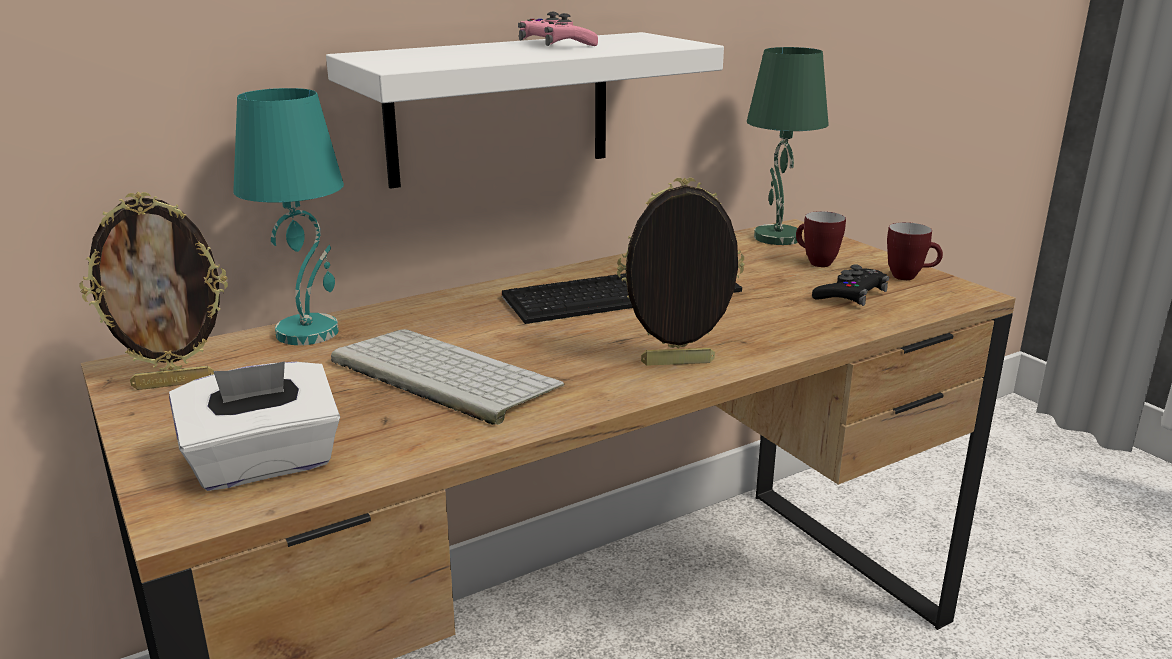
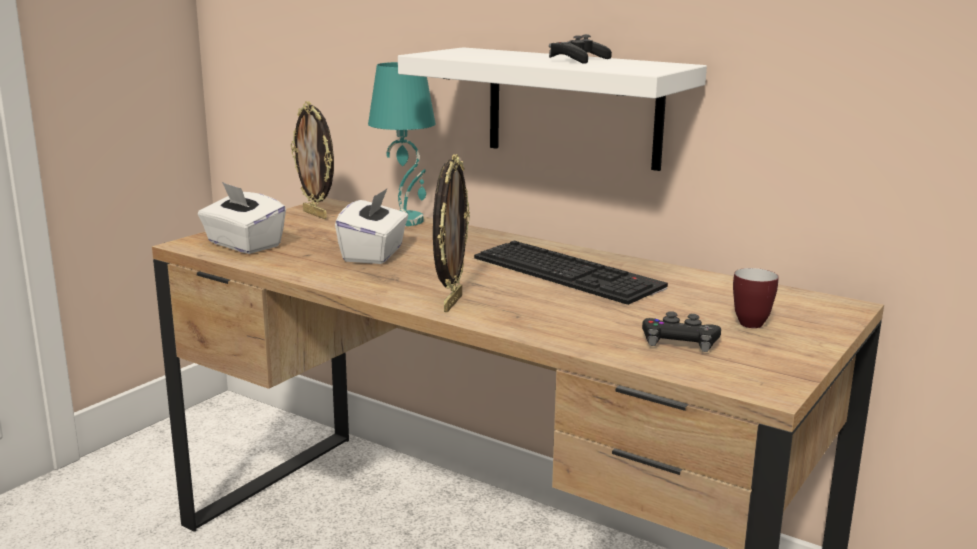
camera: 65 degrees right, 5 degrees down
(440, 374) = (374, 254): keyboard -> white tissue box
(556, 44) = (579, 60): pink game controller -> black game controller
(677, 364) = (451, 303): picture frame -> picture frame turned 45 degrees clockwise
(776, 237) = (802, 302): green table lamp -> none
(910, 277) = (775, 362): mug -> none

